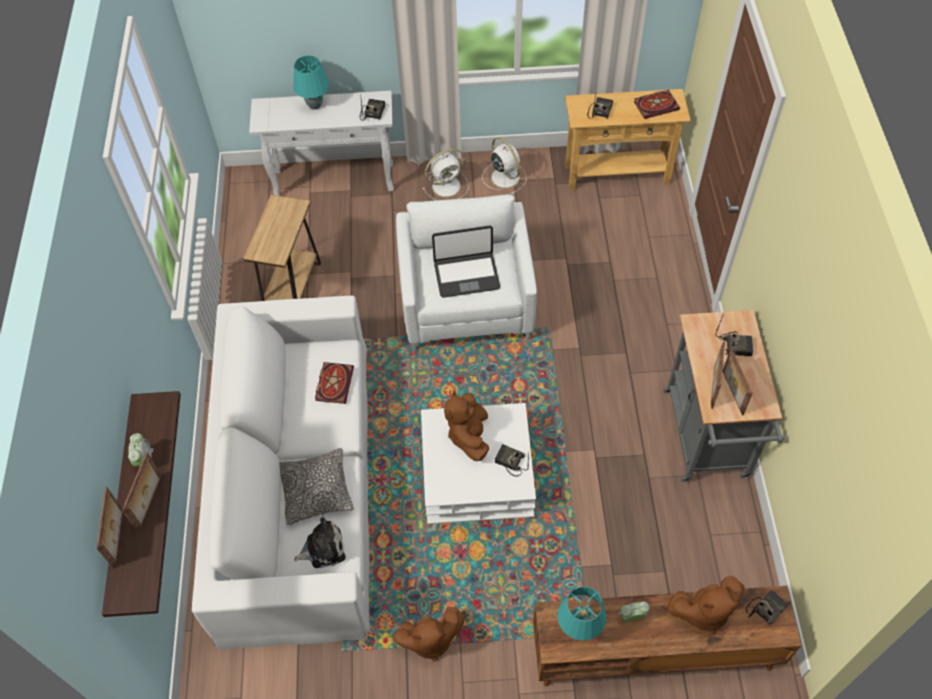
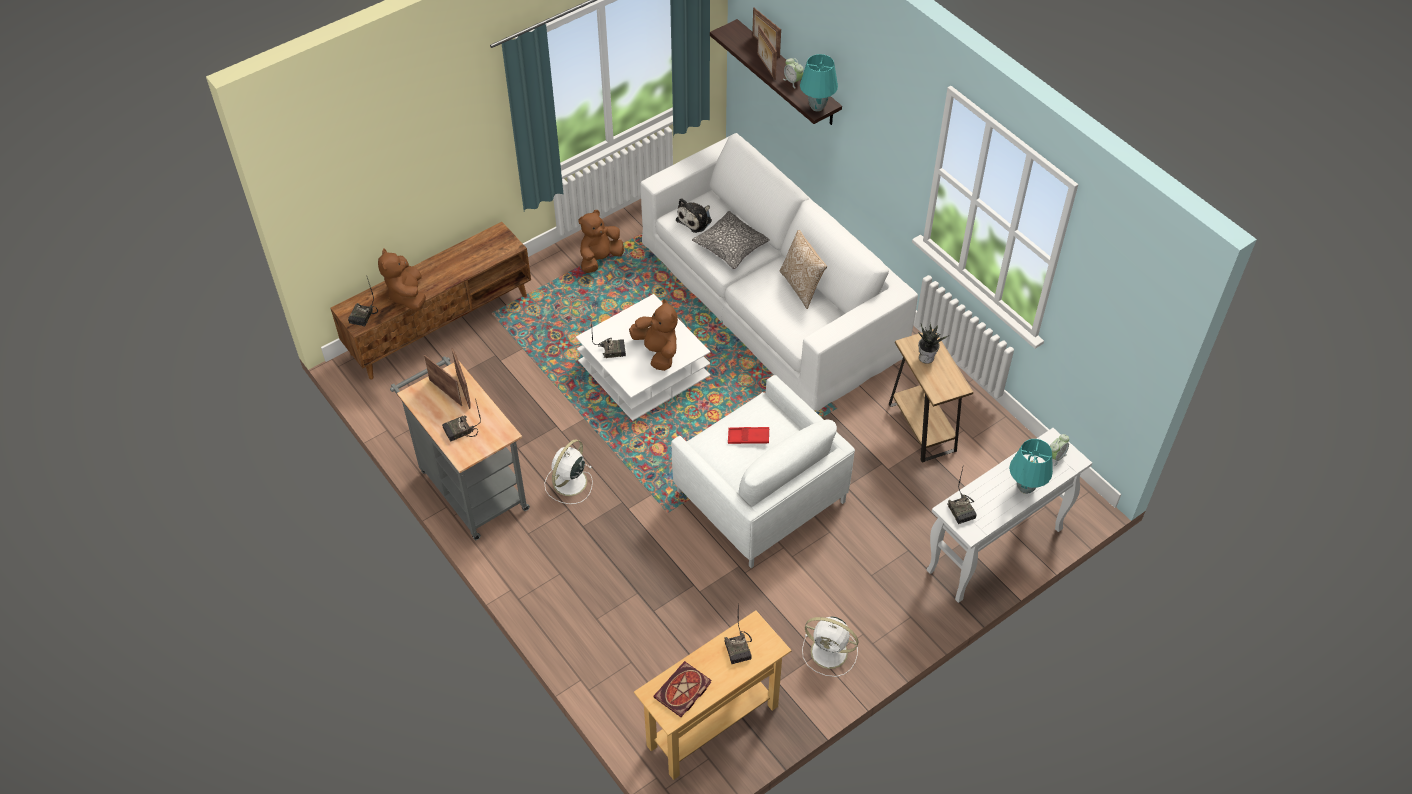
camera: 145 degrees right, 5 degrees down
(274, 238) = (926, 357): none -> potted plant
(293, 403) = (801, 286): none -> pillow
(334, 383) = (784, 313): book -> none
(447, 185) = (879, 608): white fan -> white fan (569, 483)
(466, 275) = (748, 437): laptop -> red tray
(578, 628) = (488, 248): turquoise table lamp -> turquoise table lamp (817, 107)
(631, 616) = (456, 270): alarm clock -> alarm clock (1055, 457)
(703, 611) = (407, 295): brown plush toy -> brown plush toy turned 60 degrees counterclockwise

